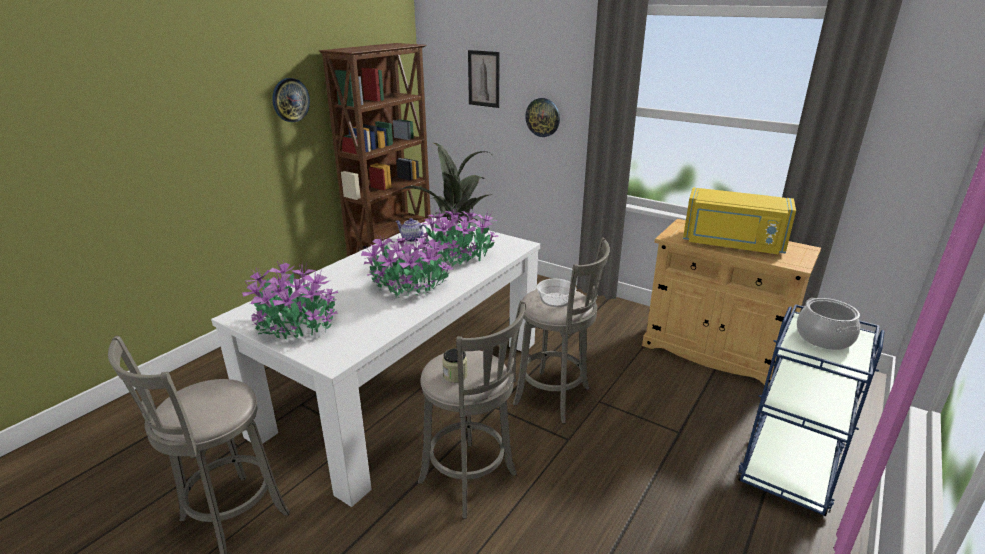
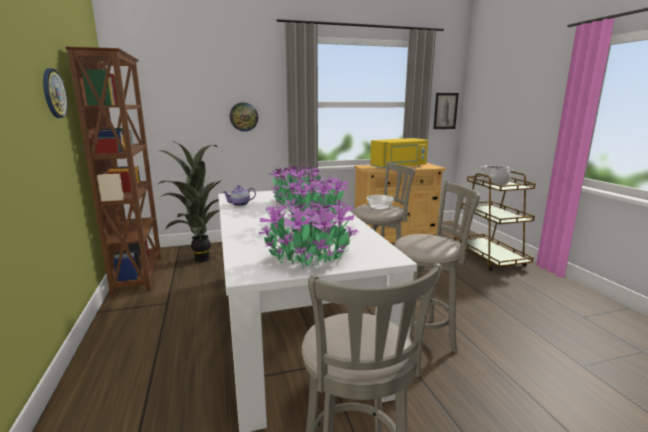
camera: 50 degrees left, 10 degrees down
(455, 375) = (434, 245): jar -> none
(484, 79) = (185, 92): picture -> picture (445, 111)
(789, 466) = (489, 258): blue cart -> brown cart

